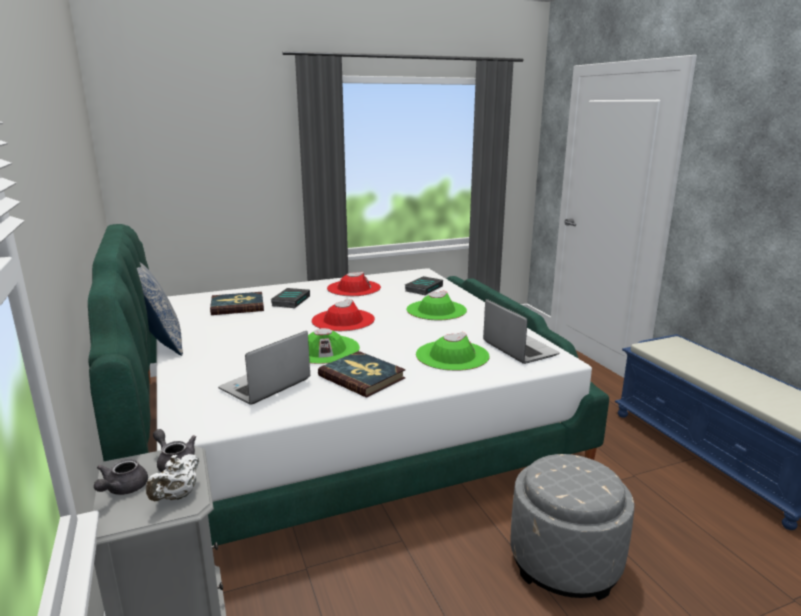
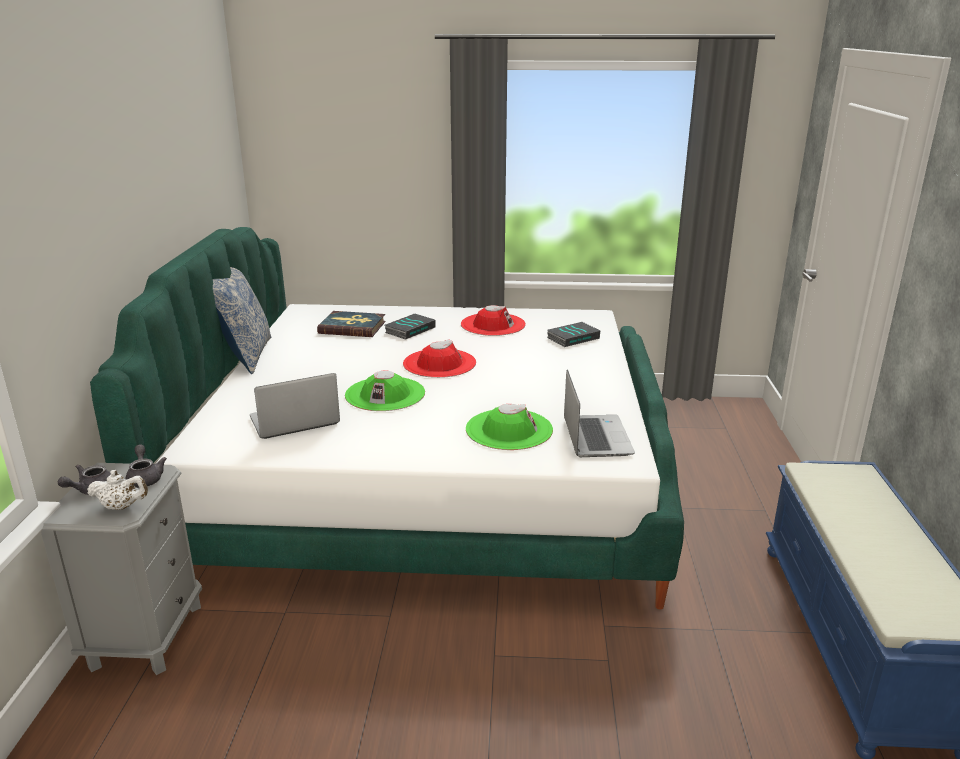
camera: 25 degrees right, 5 degrees up
(177, 496) = (122, 507): white teapot -> white teapot turned 135 degrees counterclockwise
(362, 377) = (390, 433): book -> none
(436, 310) = (555, 370): green hat -> none
(565, 561) = (536, 692): grey ottoman -> none

